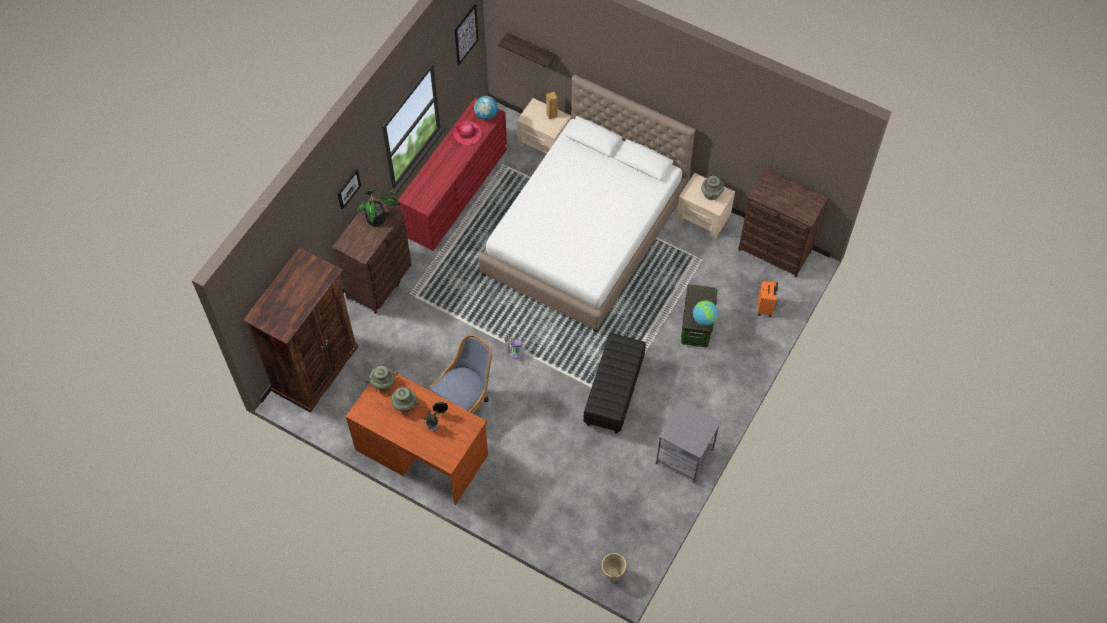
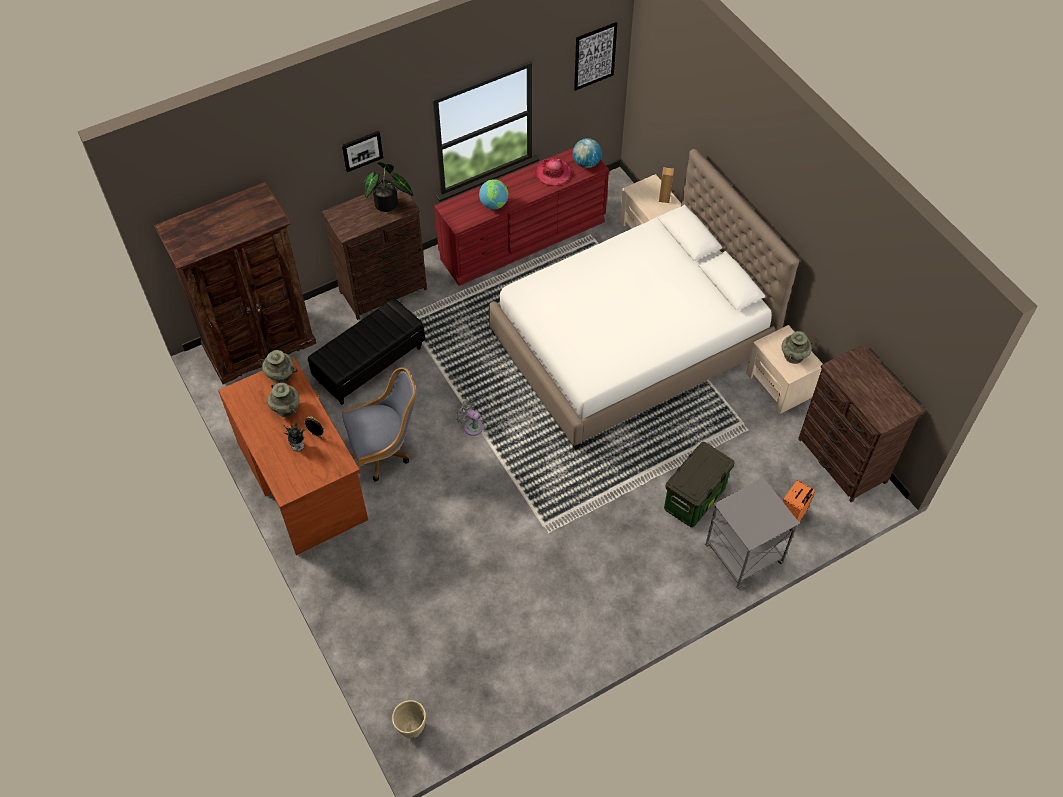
camera: 30 degrees right, 5 degrees down
(531, 49) = (664, 105): shelf -> none
(614, 392) = (551, 524): black ottoman -> black ottoman (370, 366)
(684, 457) = (584, 638): grey cart -> grey cart (742, 554)
(704, 319) = (696, 488): globe -> globe (494, 204)

